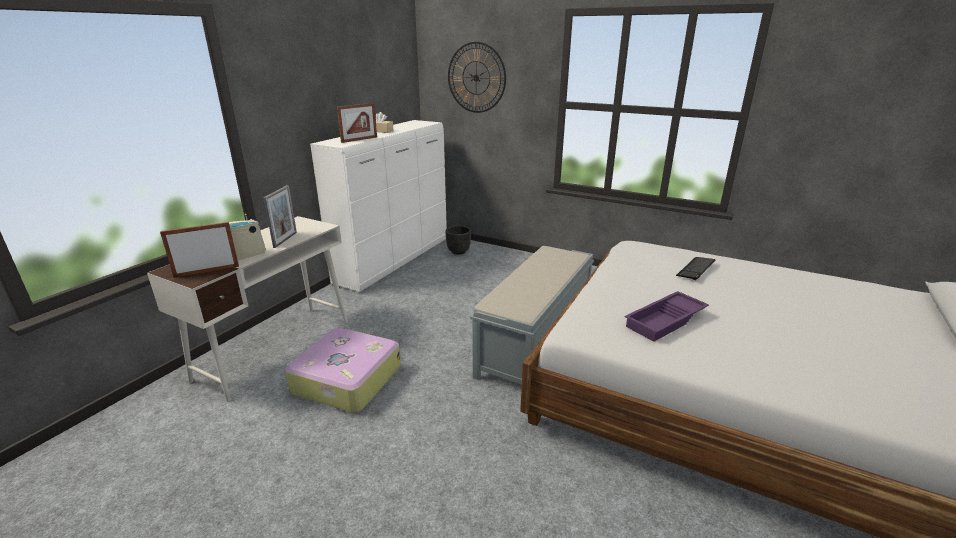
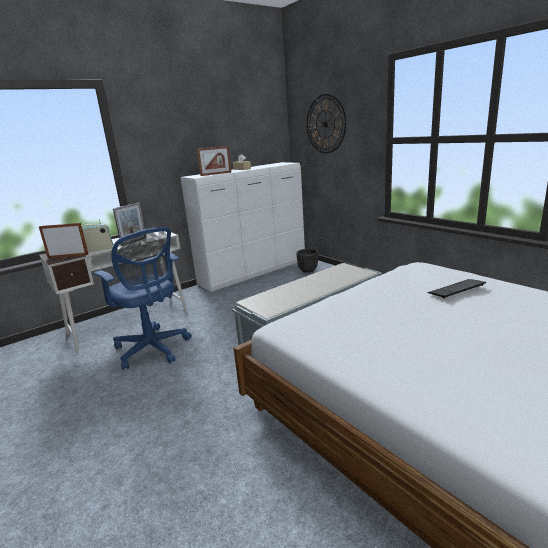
camera: 25 degrees right, 5 degrees down
(345, 380) = (153, 349): suitcase -> blue office chair
(666, 321) = (373, 329): purple tray -> none

